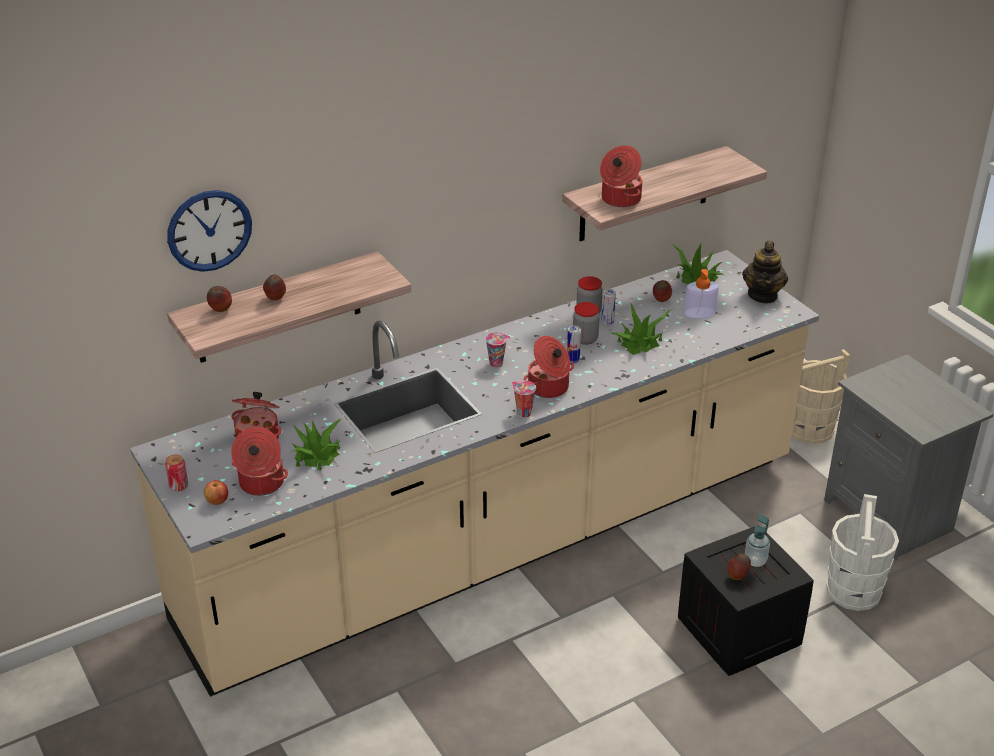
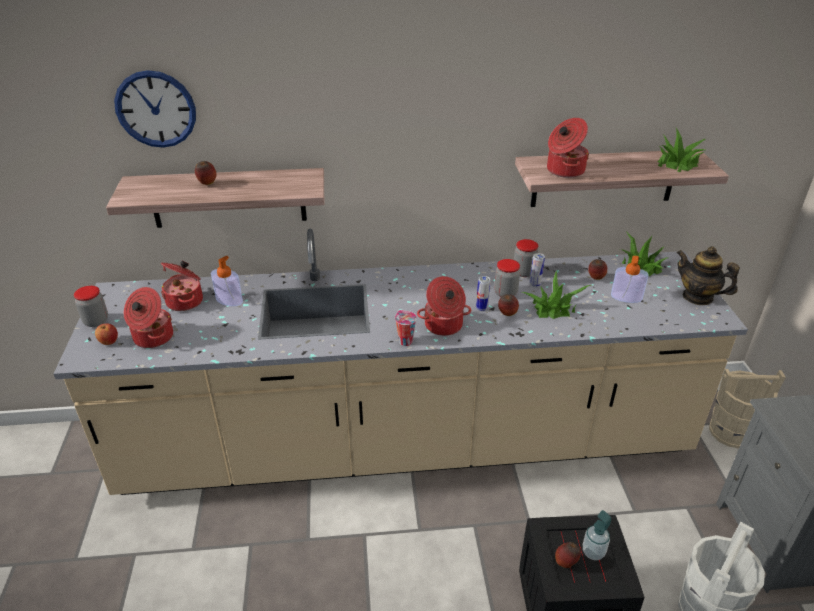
camera: 25 degrees right, 0 degrees up
(178, 486) = (96, 321): can -> jar
(220, 311) = (159, 183): apple -> apple (507, 314)
(306, 423) = (229, 300): none -> soap dispenser
(316, 455) = (213, 327): potted plant -> potted plant (677, 163)
(497, 363) = (416, 293): cup -> none
(763, 295) = (698, 297): teapot -> teapot turned 90 degrees clockwise

